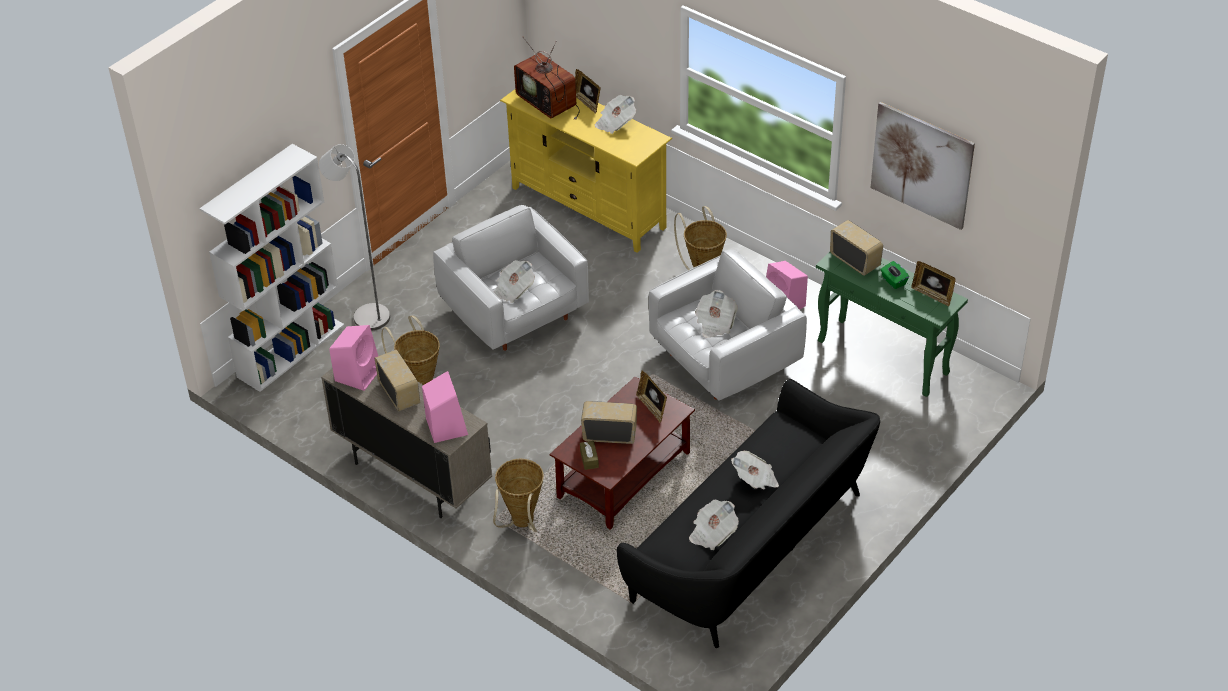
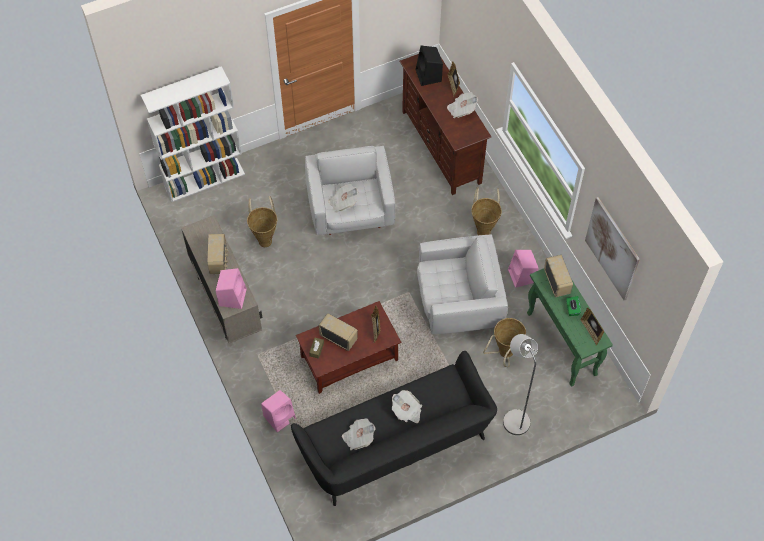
camera: 25 degrees right, 15 degrees up
(358, 373) = (203, 235): pink speaker -> pink speaker (280, 416)
(366, 314) = (262, 172): grey floor lamp -> grey floor lamp (514, 417)
(521, 524) = (269, 365): basket -> basket (504, 354)
(549, 103) = (429, 76): television -> black speaker
(589, 207) = (442, 147): yellow tv stand -> brown tv stand
(715, 323) = (452, 282): newspaper -> none

